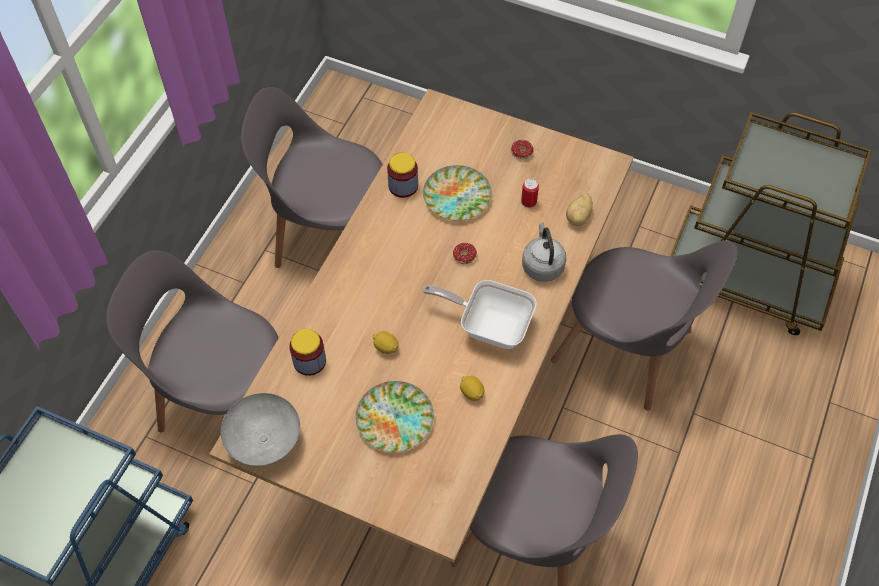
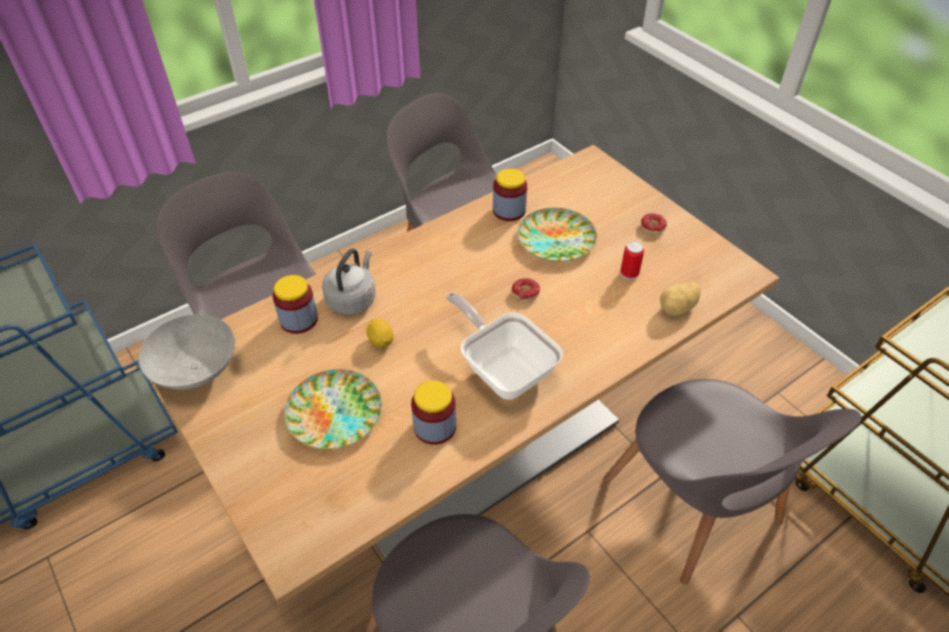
camera: 30 degrees right, 10 degrees down
(471, 393) = (435, 427): lemon -> jar
(542, 265) = (604, 336): grey kettle -> grey kettle (352, 299)

